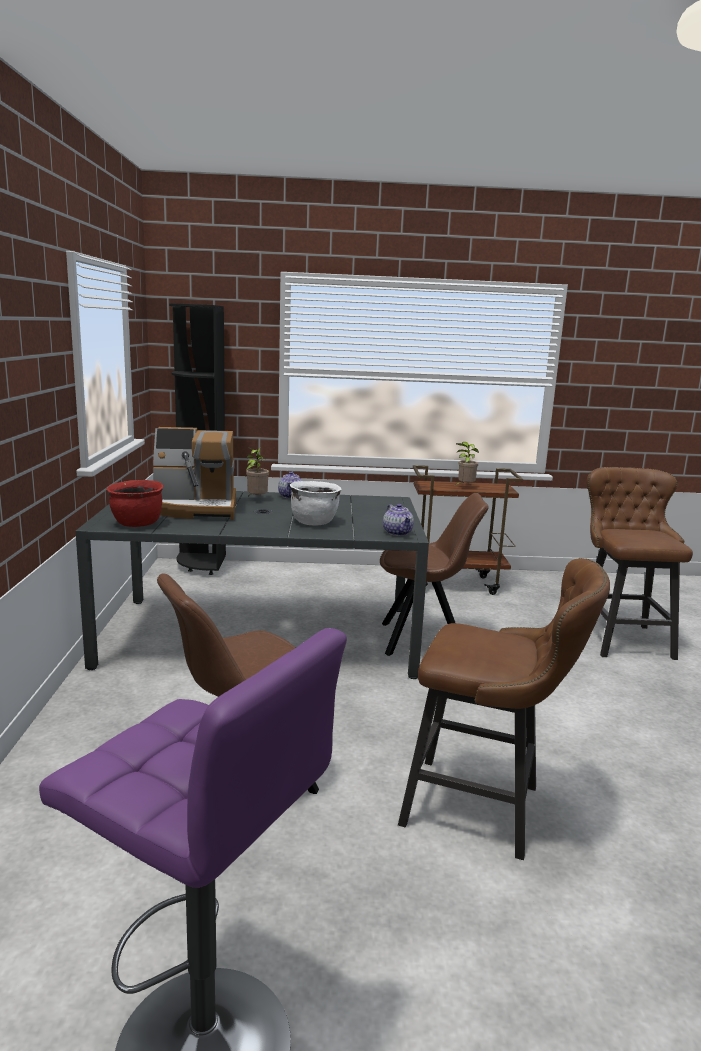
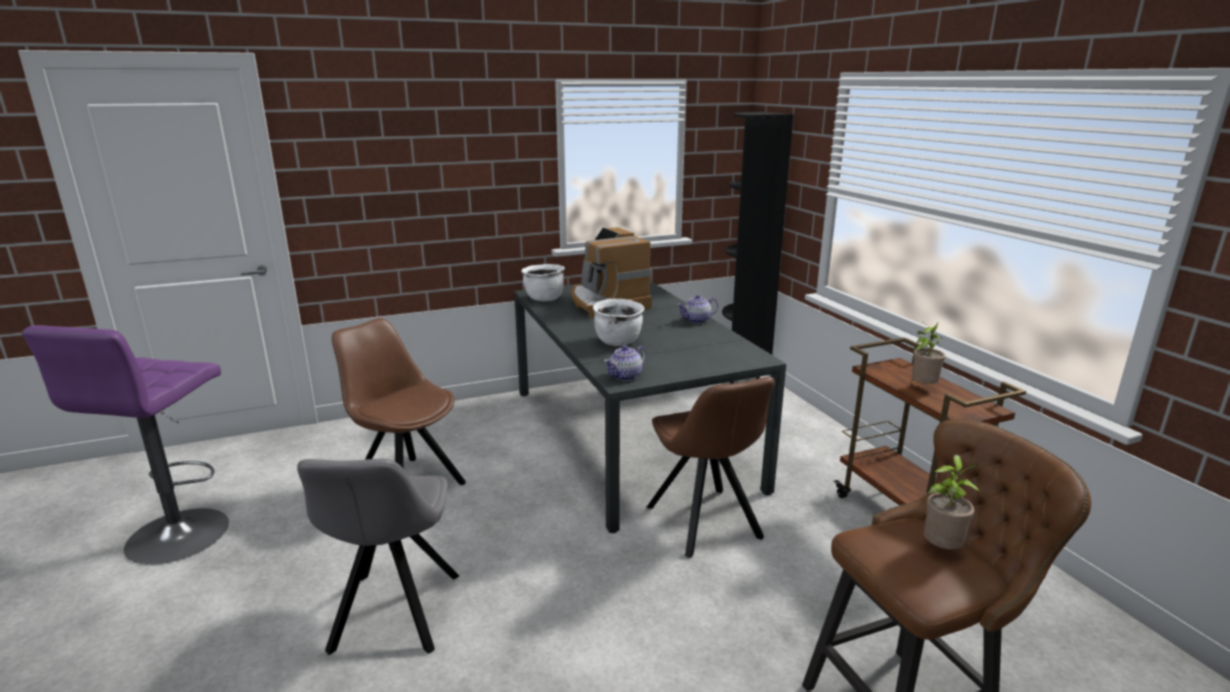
camera: 70 degrees right, 5 degrees up
(137, 524) = (544, 299): red cooking pot -> white cooking pot
(256, 500) = (664, 313): potted plant -> potted plant (941, 549)
(490, 810) = (395, 612): brown stool -> grey chair

